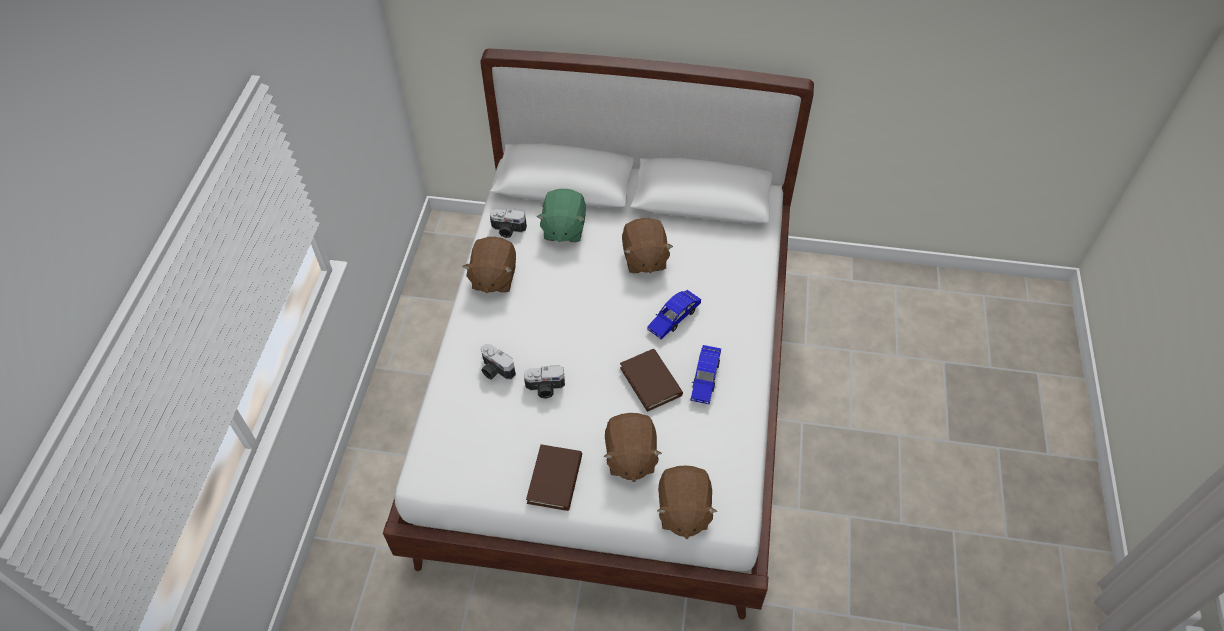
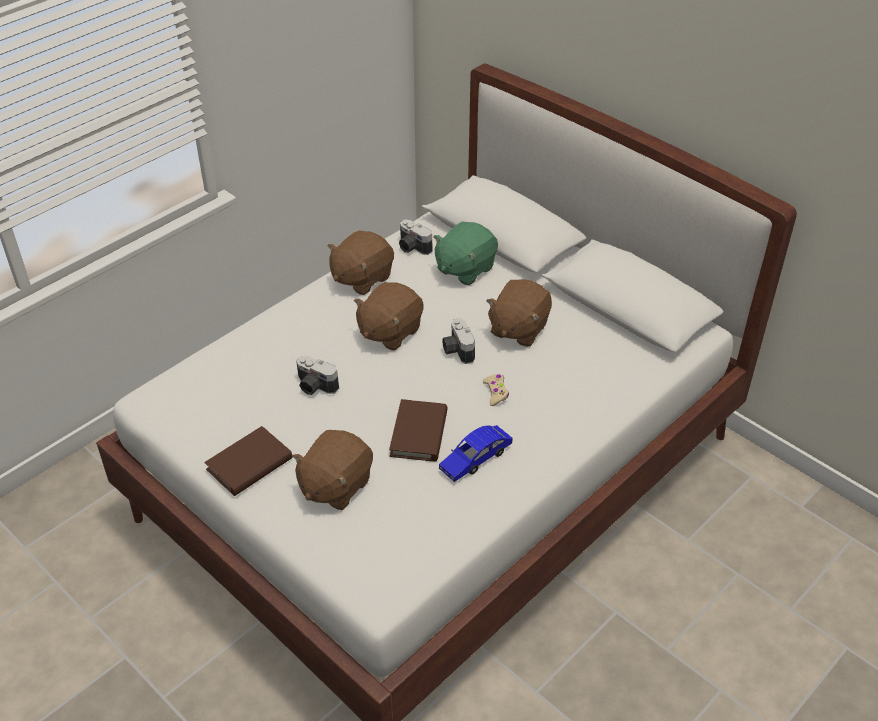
camera: 35 degrees right, 10 degrees down
(495, 370) = (287, 350): camera -> camera (457, 350)
(674, 318) = (496, 392): blue toy car -> beige game controller
(683, 511) = (338, 560): brown plush toy -> brown plush toy (389, 332)

